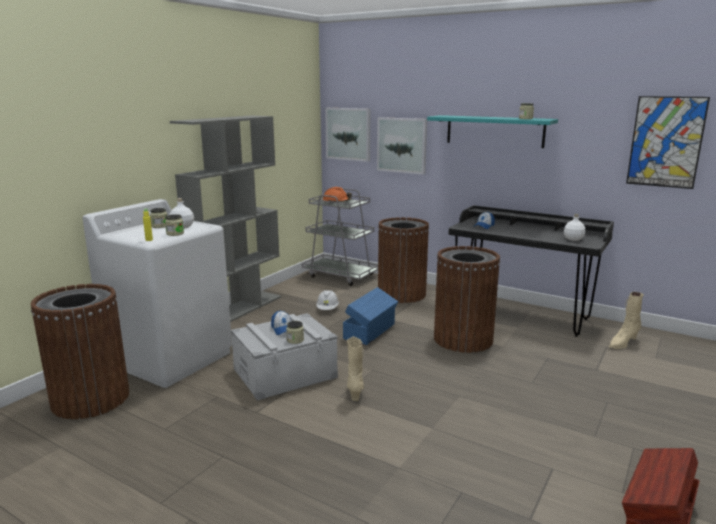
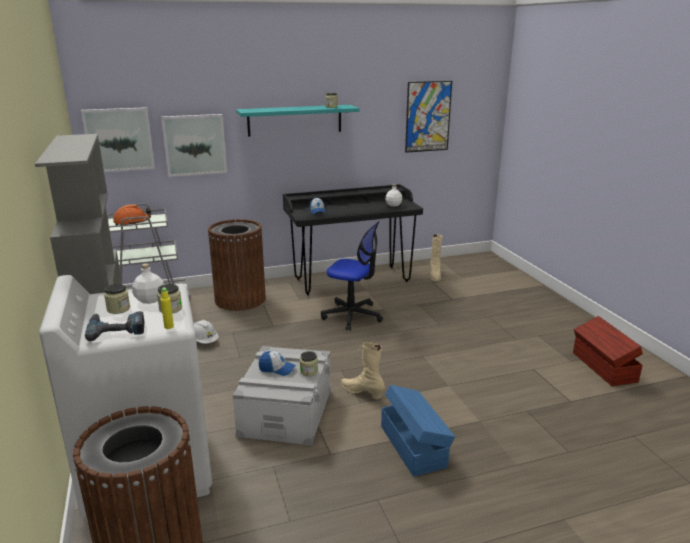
camera: 50 degrees left, 5 degrees up
(132, 233) = (116, 329): none -> power drill
(370, 331) = (279, 342): blue storage box -> blue storage box (413, 445)
(463, 339) = (352, 316): brown trash can -> office chair

